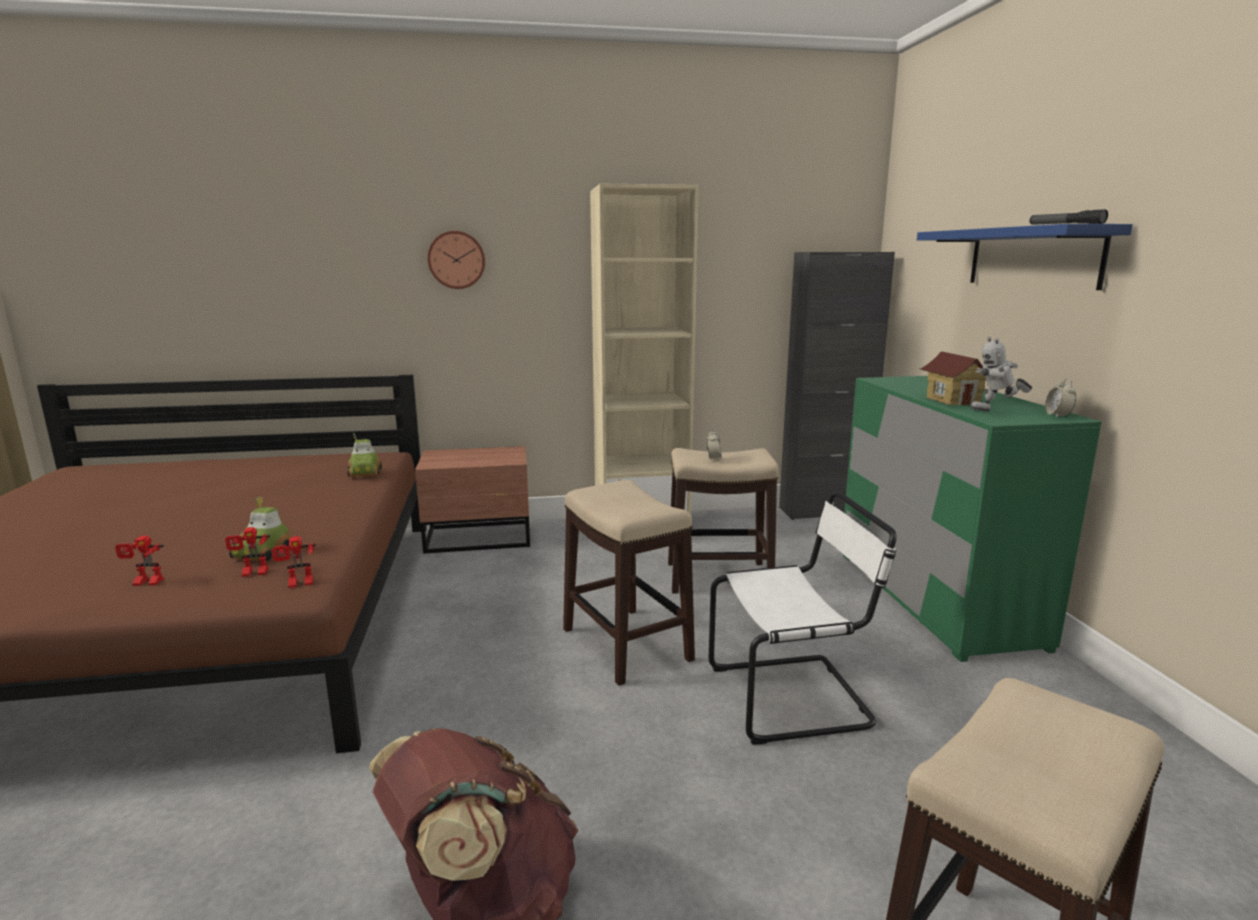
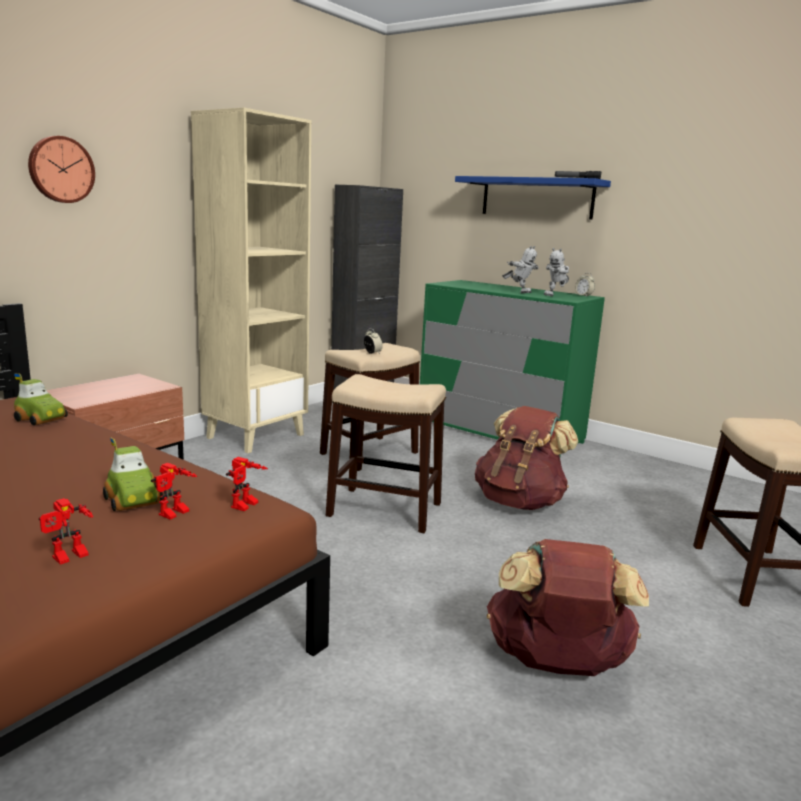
camera: 45 degrees left, 0 degrees up
(794, 697) = (519, 502): white chair -> brown backpack
(953, 401) = (519, 292): toy house -> toy robot

